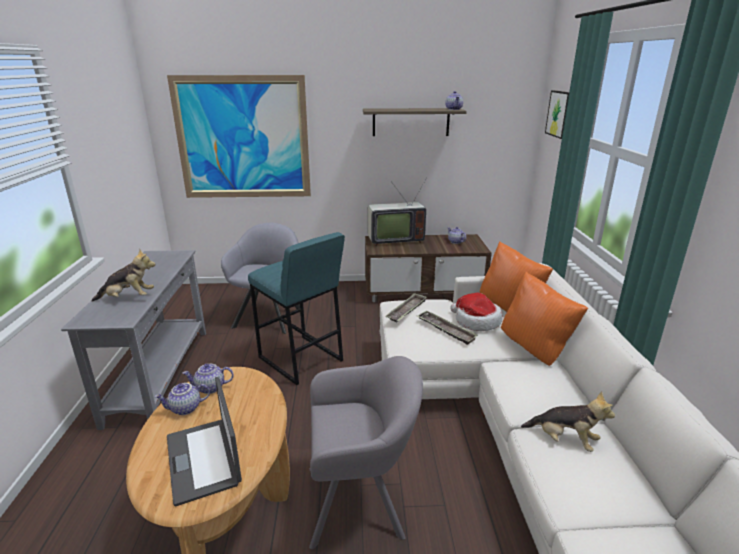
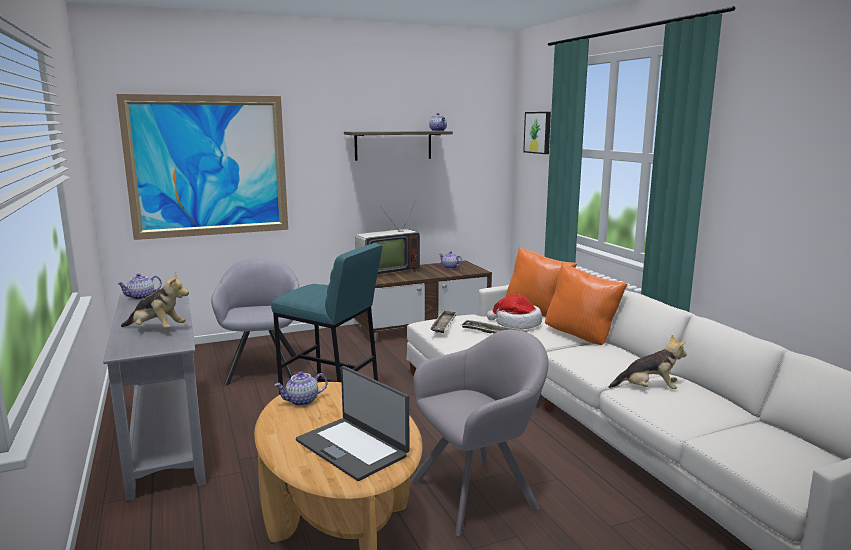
camera: 20 degrees left, 10 degrees down
(128, 298) = (156, 330): plush toy -> plush toy turned 45 degrees clockwise
(185, 409) = (291, 419): teapot -> teapot (141, 297)

